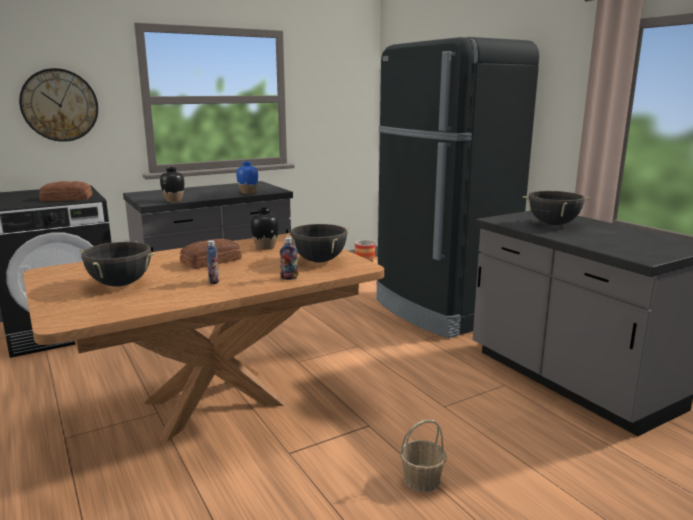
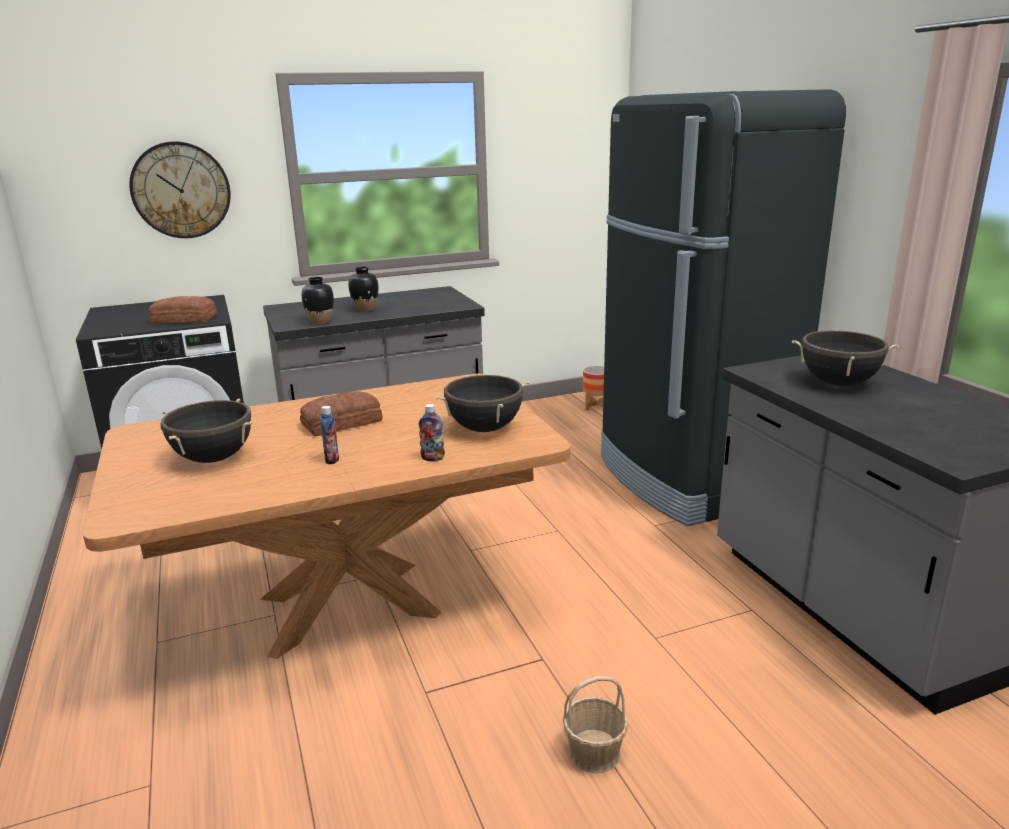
camera: 10 degrees right, 5 degrees up
(248, 192) = (423, 308): blue vase -> none
(265, 247) = (422, 400): black vase -> black vase (365, 309)

